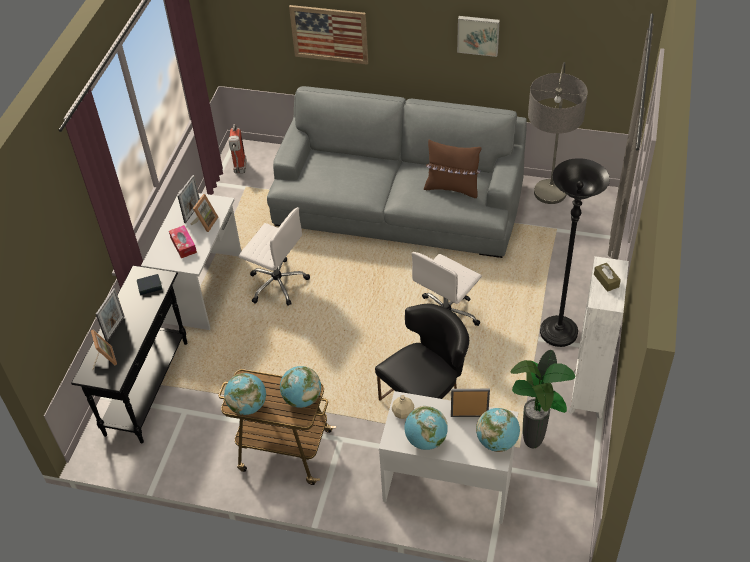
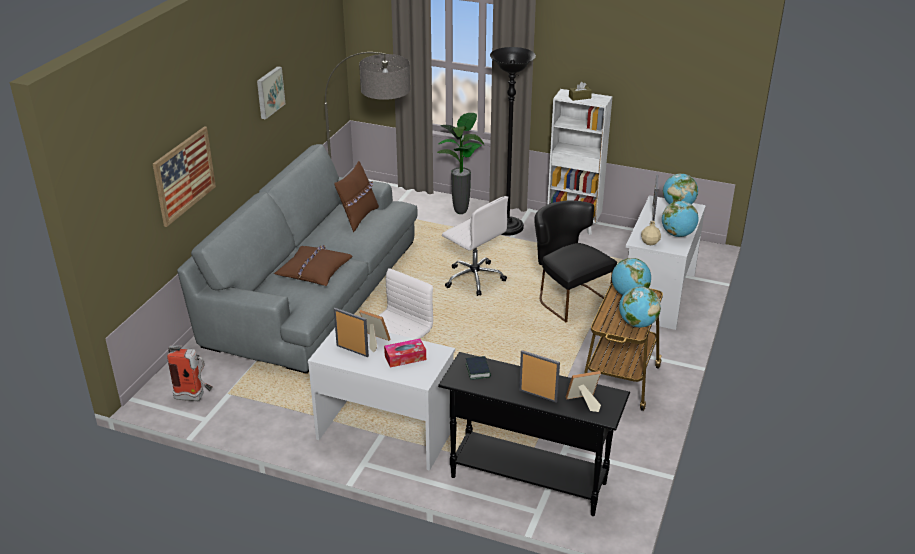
camera: 85 degrees left, 15 degrees down
(350, 178) = (314, 271): none -> brown pillow
(533, 444) = (619, 253): potted plant -> potted plant (462, 212)

